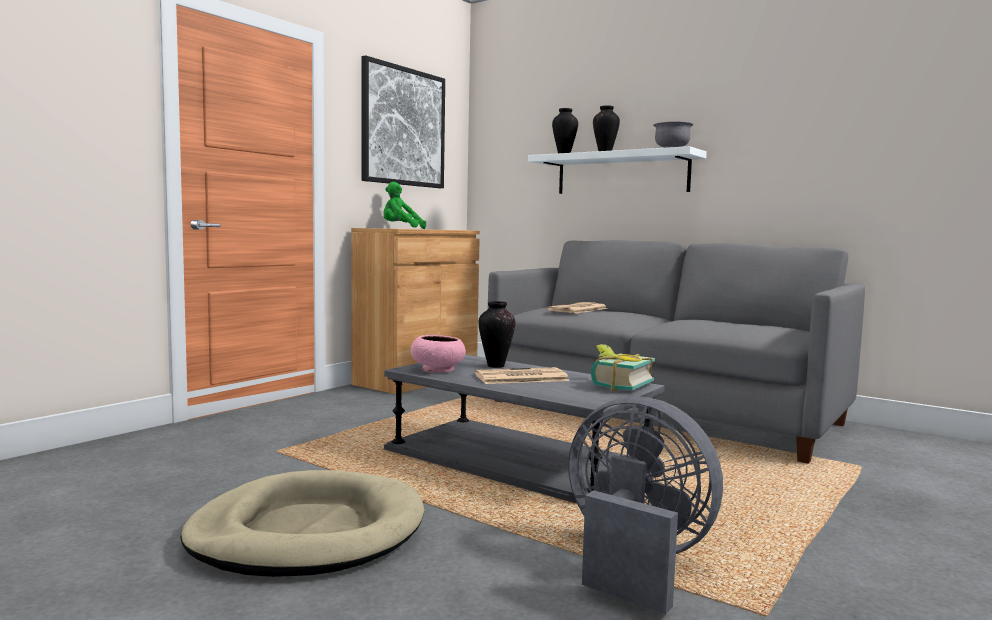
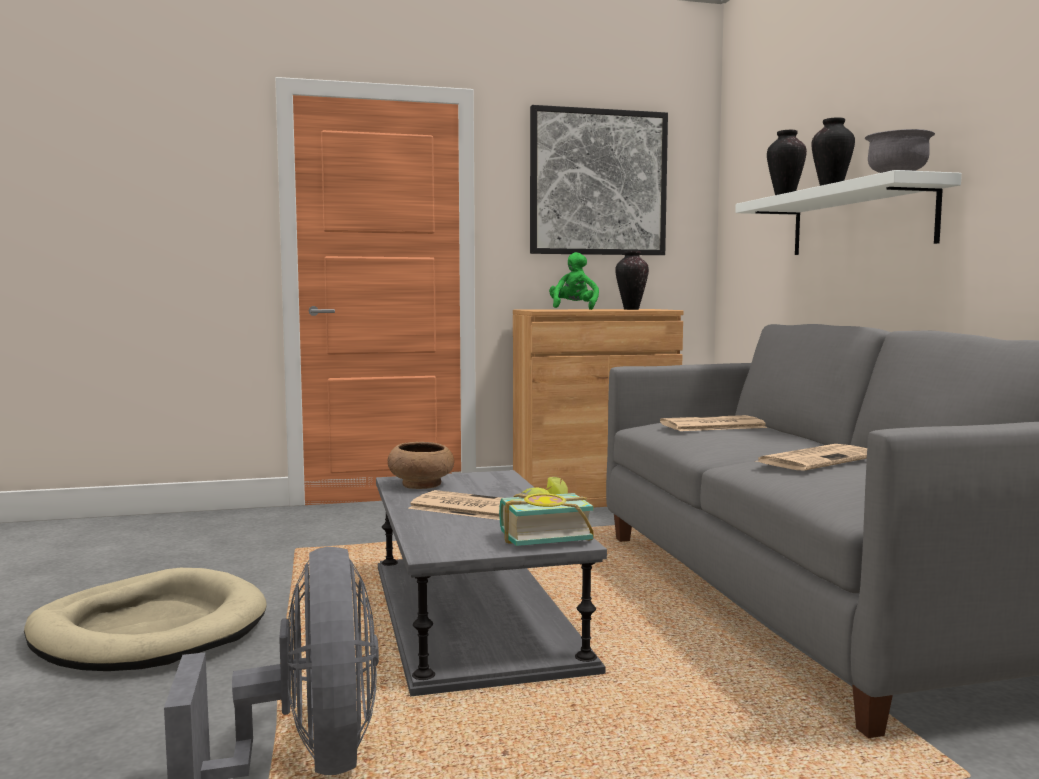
camera: 40 degrees right, 0 degrees up
(400, 228) = (574, 309): green plush toy -> green plush toy turned 45 degrees clockwise
(438, 369) = (422, 485): pink bowl -> brown bowl
(495, 366) = (494, 489): vase -> vase (631, 309)
(697, 321) = (817, 459): none -> newspaper

